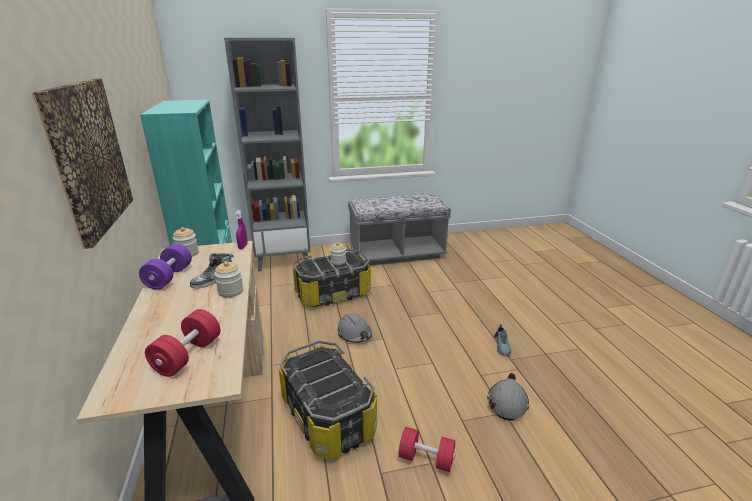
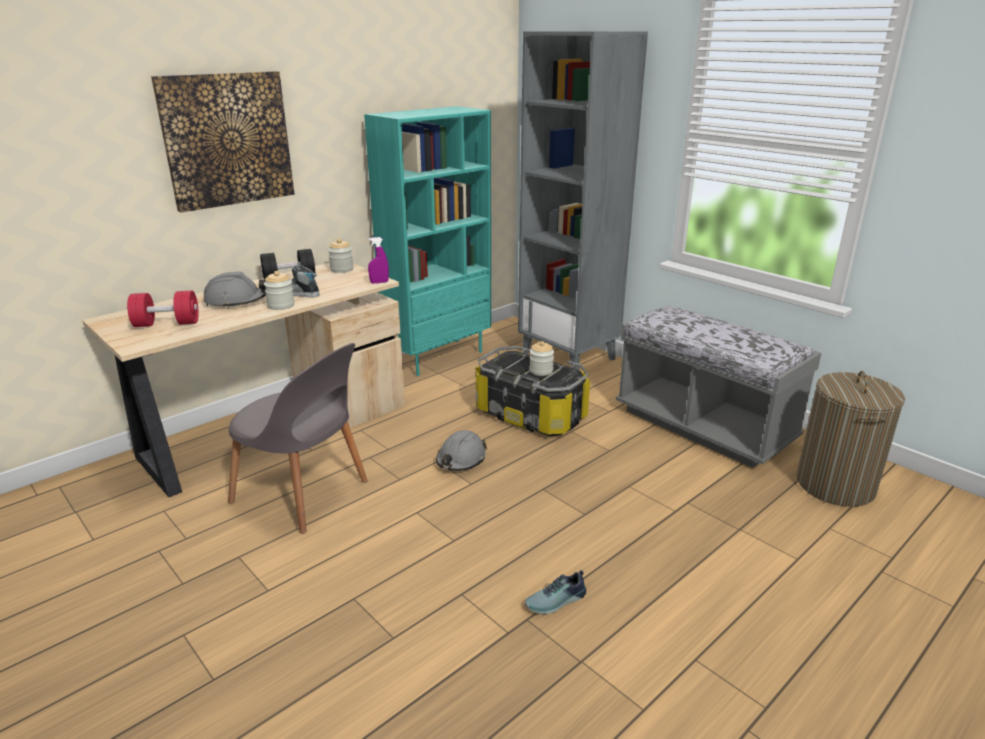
camera: 60 degrees right, 0 degrees up
(169, 277) = (289, 278): purple dumbbell -> black dumbbell
(328, 416) = (303, 494): storage box -> grey chair
(426, 458) = (273, 584): red dumbbell -> none
(466, 248) = (835, 485): none -> laundry basket
(507, 402) = (417, 636): grey hard hat -> grey hard hat (236, 301)

